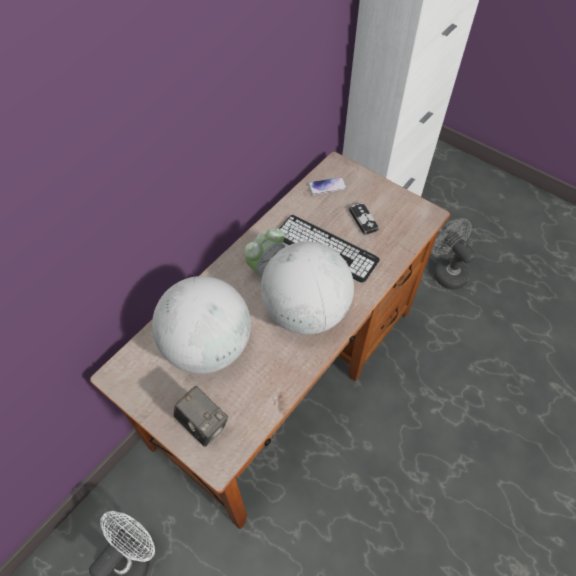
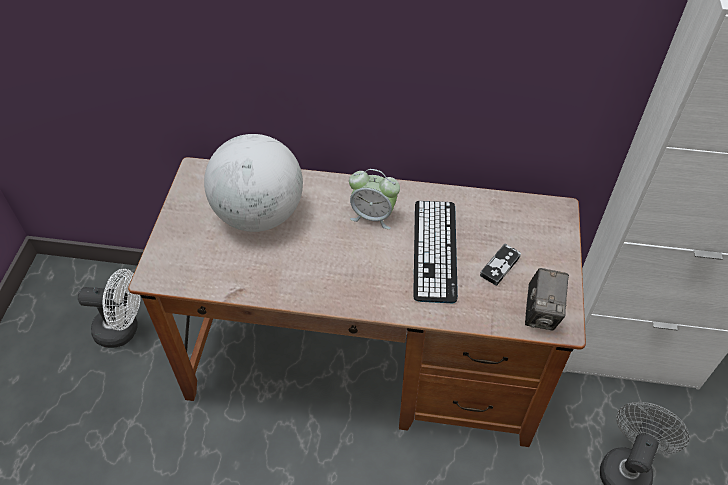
camera: 60 degrees right, 5 degrees down
(203, 424) = (183, 248): camera -> camera (541, 313)
(306, 312) = (345, 268): globe -> none
(327, 187) = (519, 216): phone -> none

